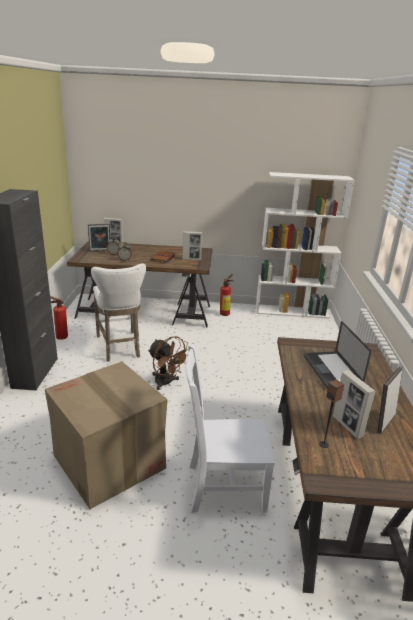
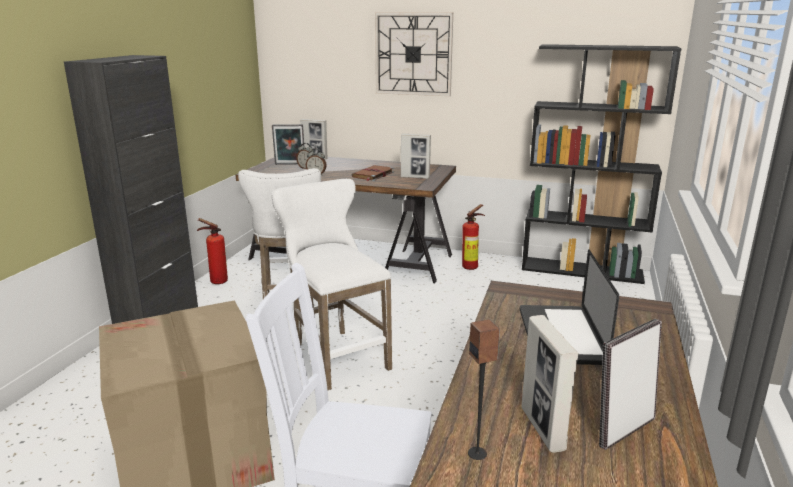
camera: 15 degrees right, 5 degrees down
(166, 383) = (336, 354): brown fan -> white stool
(183, 175) = (413, 54): none -> wall clock
(292, 311) = (582, 270): white bookcase -> black bookcase

